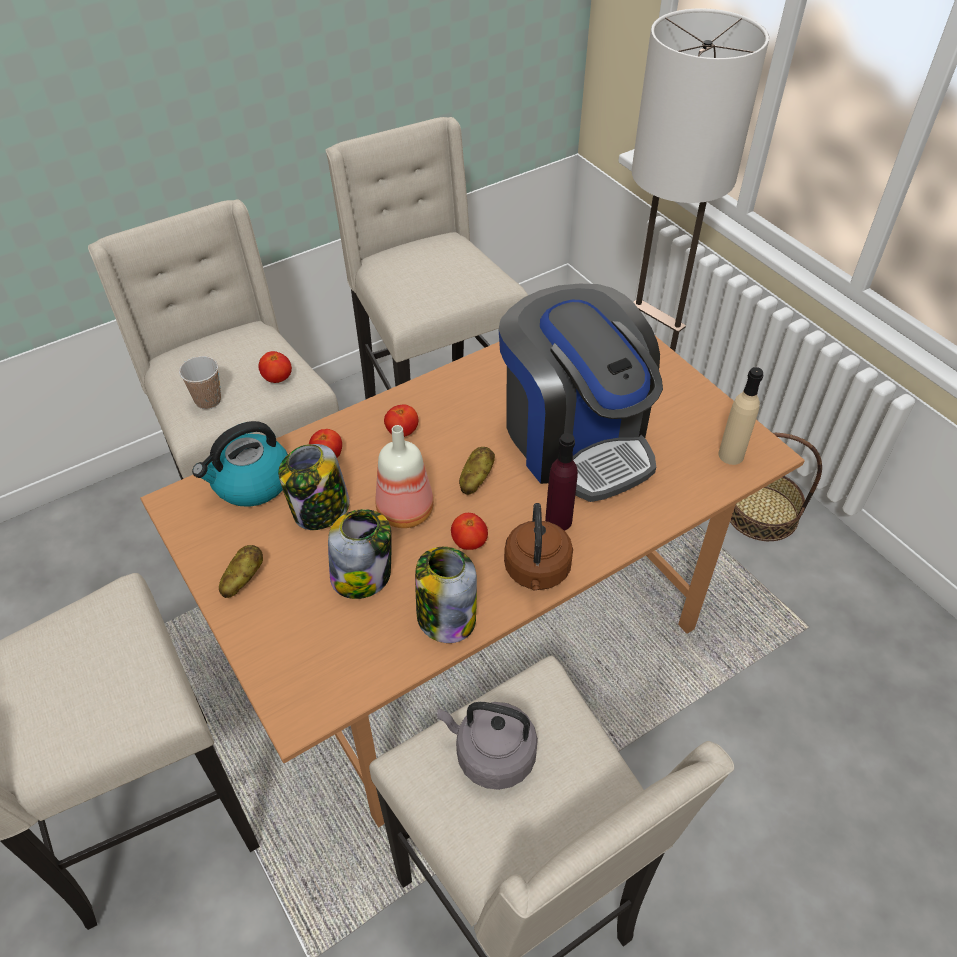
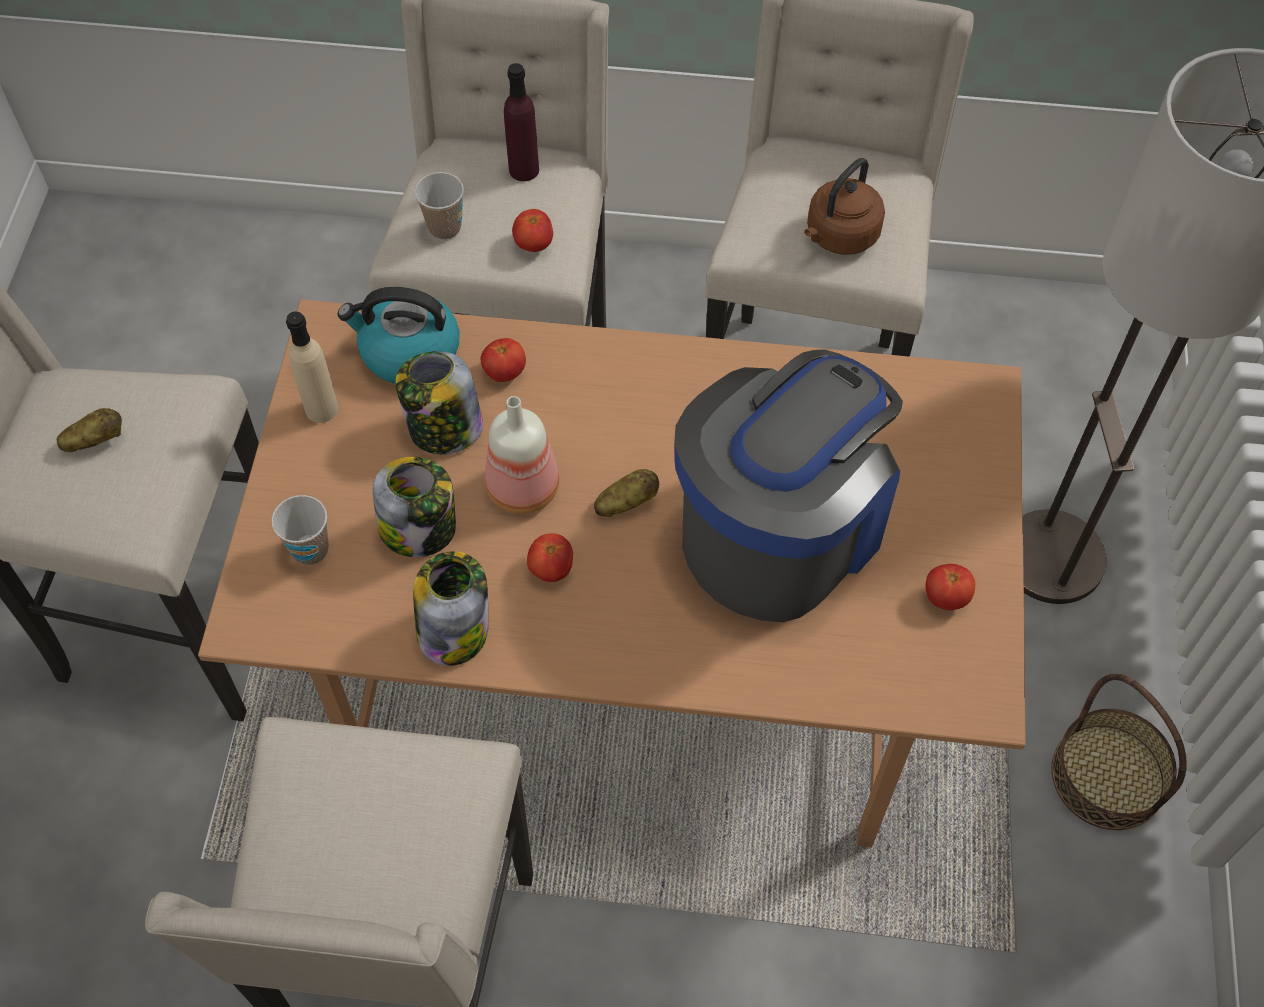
camera: 40 degrees right, 10 degrees up
(242, 580) = (312, 454): potato -> potato (95, 441)
(299, 636) = (310, 550): none -> cup
(402, 432) = (605, 393): tomato -> tomato (946, 597)
(491, 755) = (358, 793): grey kettle -> none
(537, 572) = (585, 650): brown kettle -> brown kettle (839, 236)
(558, 520) = (664, 611): purple bottle -> purple bottle (524, 170)
(575, 438) = (782, 530): coffee machine -> coffee machine turned 150 degrees counterclockwise
(731, 455) = (939, 675): beige bottle -> beige bottle (321, 409)

